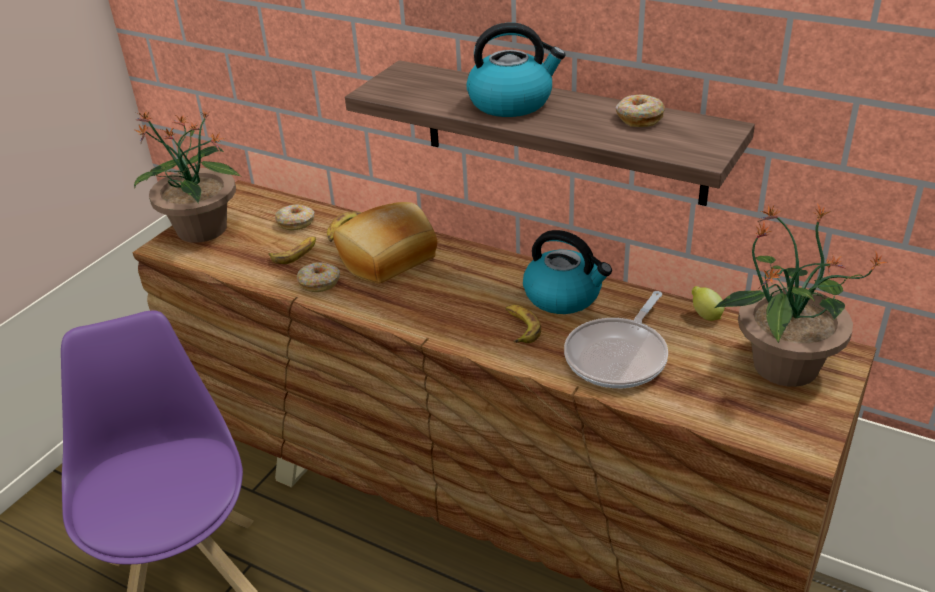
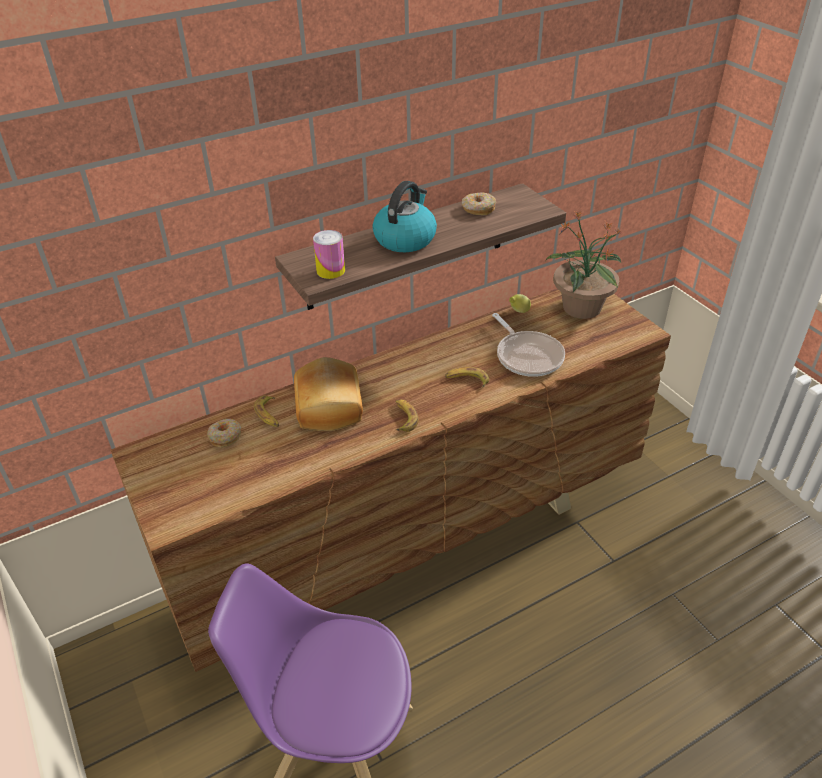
camera: 60 degrees left, 5 degrees up
(202, 230) = (169, 495): potted plant -> none
(295, 253) = (270, 451): banana -> banana (404, 418)
(319, 282) = (324, 451): donut -> none
(400, 90) = (330, 271): none -> can
(564, 296) = (452, 351): kettle -> none

